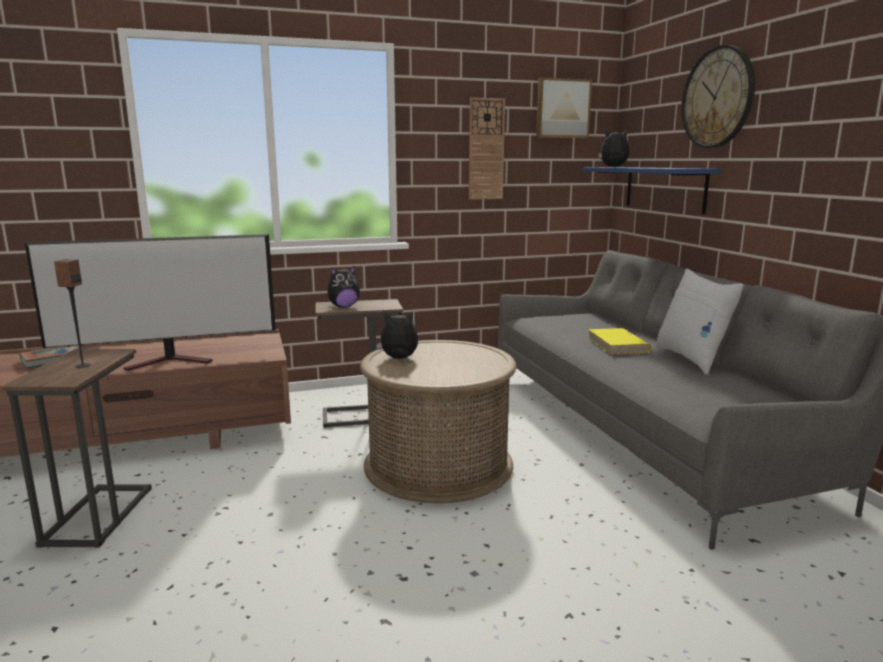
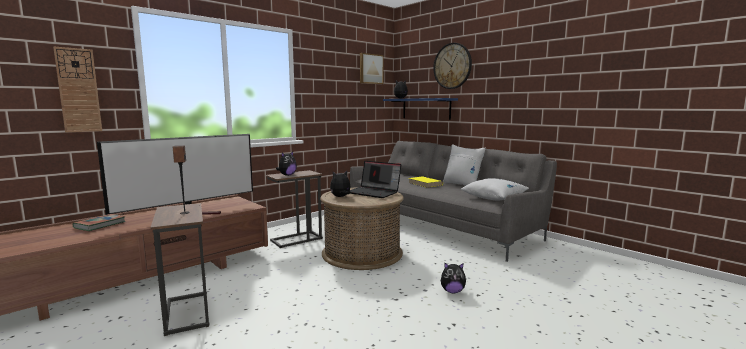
camera: 25 degrees left, 5 degrees down
(468, 356) = (374, 192): none -> laptop
(486, 149) = (337, 89): wall clock -> wall clock (78, 90)
(524, 591) = (452, 291): none -> plush toy
(725, 401) = (493, 198): none -> grey pillow

